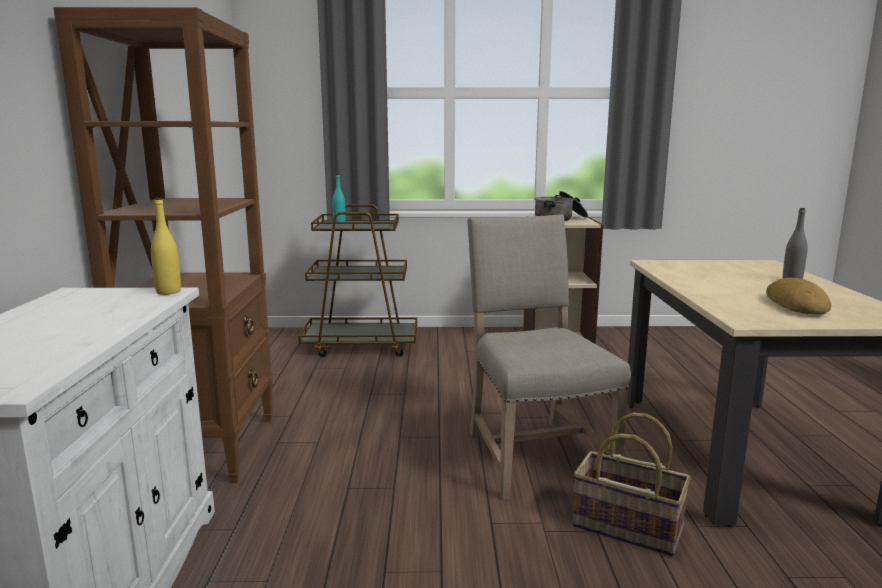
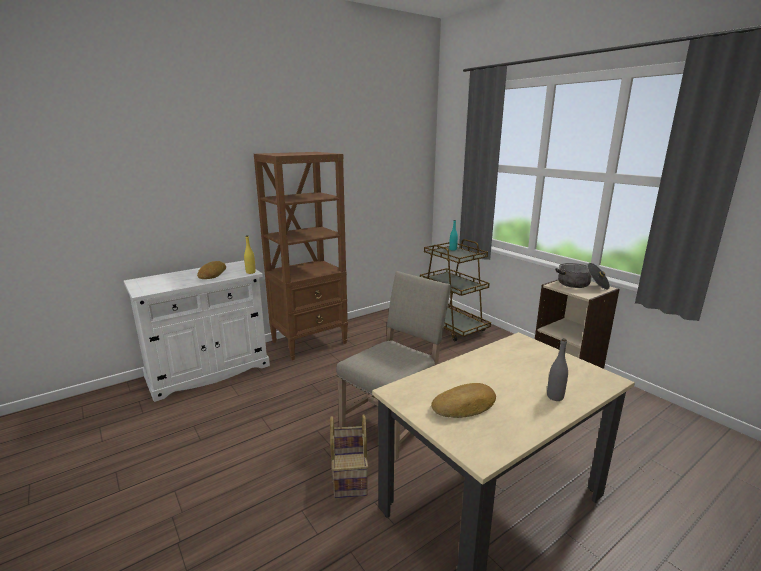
camera: 55 degrees right, 5 degrees up
(81, 316) = (211, 274): none -> bread

